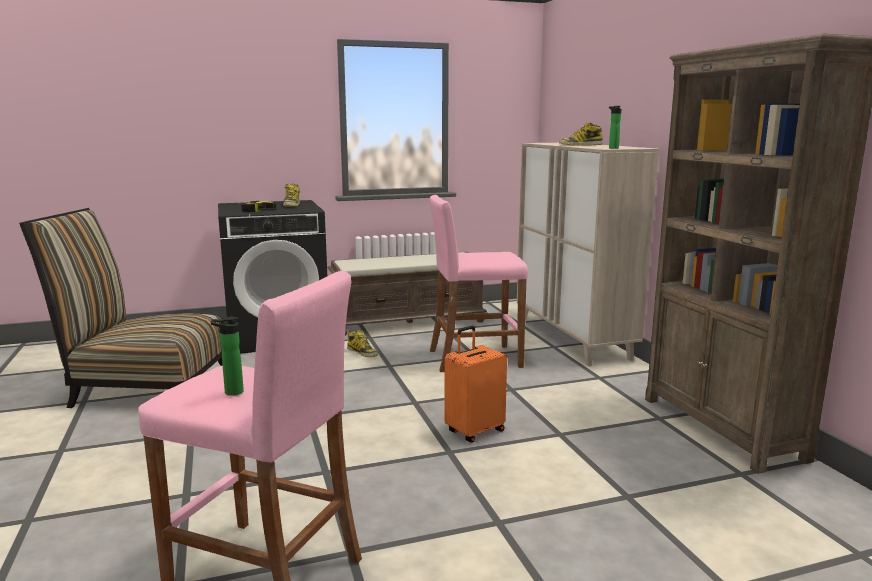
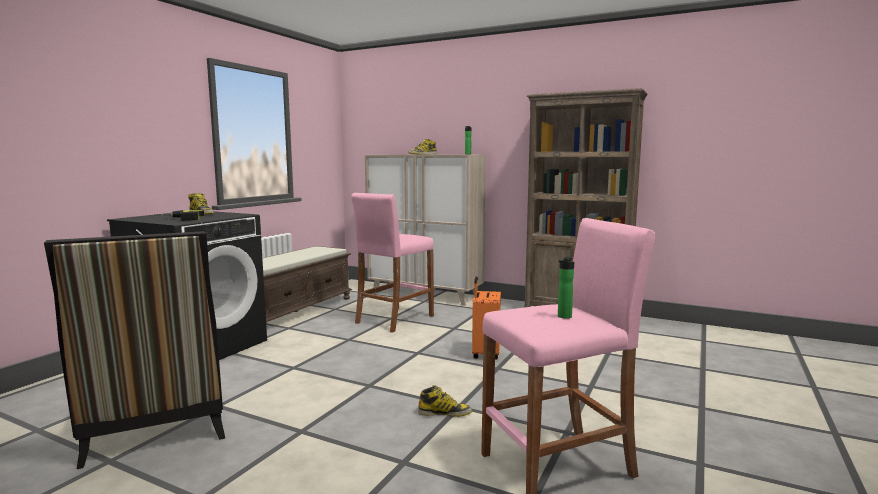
camera: 45 degrees left, 5 degrees down
(144, 387) = (157, 425): chair -> chair turned 75 degrees counterclockwise
(362, 352) = (308, 338): boot -> boot (444, 413)

